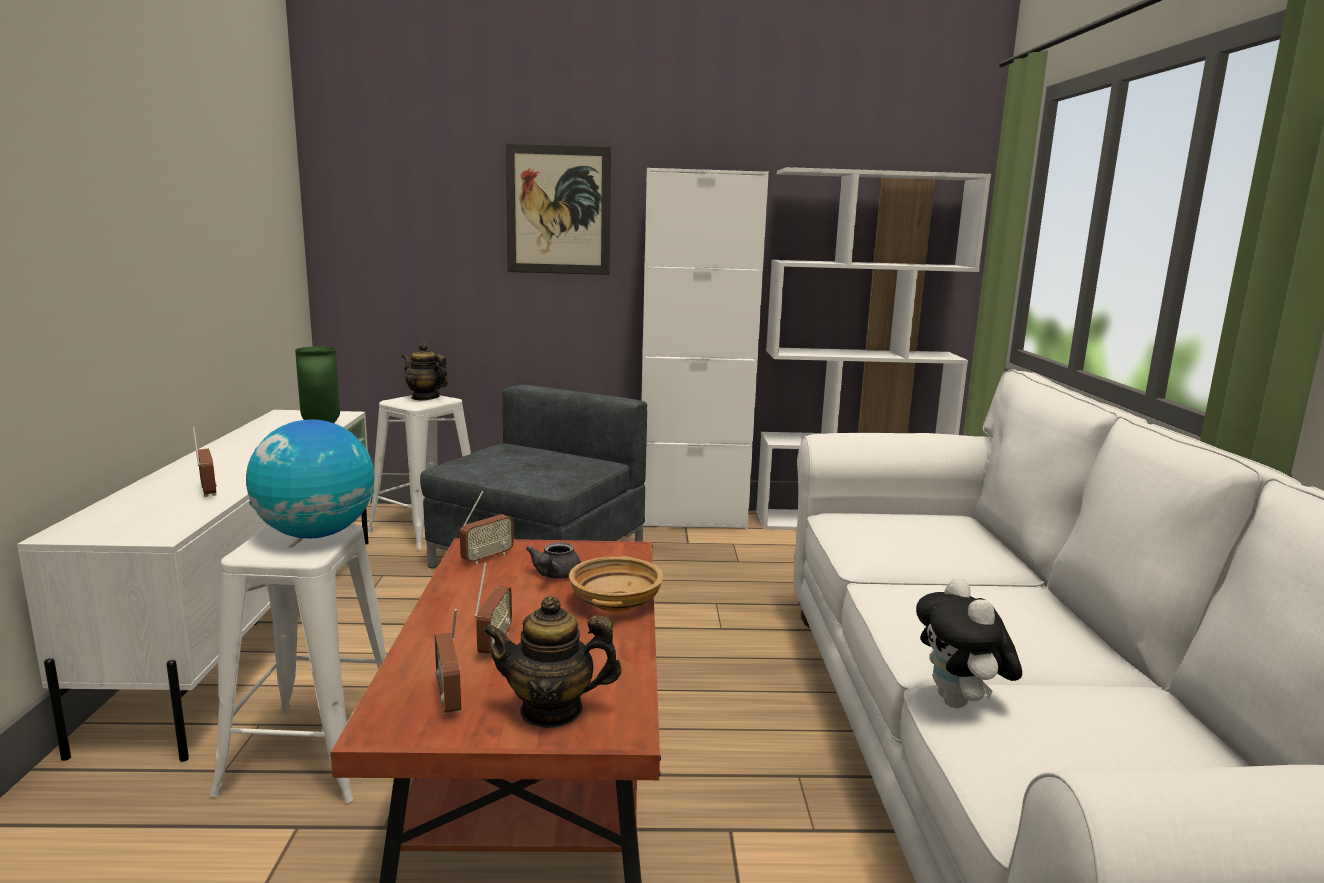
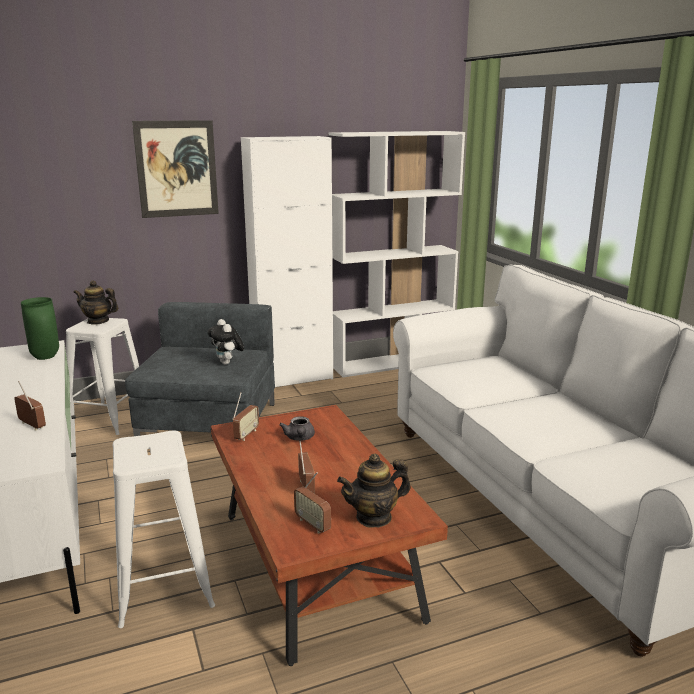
camera: 20 degrees left, 5 degrees up
(316, 534) = (156, 442): globe -> none
(615, 602) = (350, 447): beige bowl -> none
(960, 703) = (567, 465): plush toy -> plush toy (227, 363)

